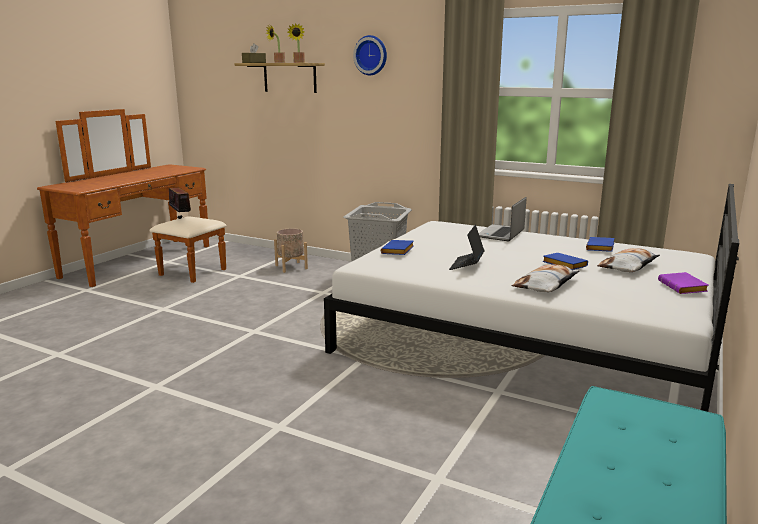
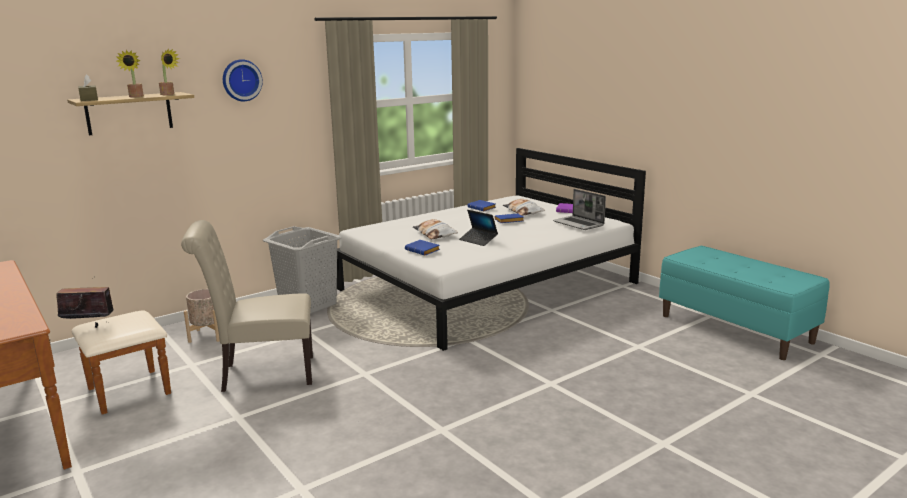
camera: 65 degrees left, 0 degrees up
(234, 298) = (262, 374): none -> beige chair
(501, 234) = (419, 220): laptop -> laptop (579, 224)
(546, 285) = (539, 232): pillow -> pillow (435, 234)

